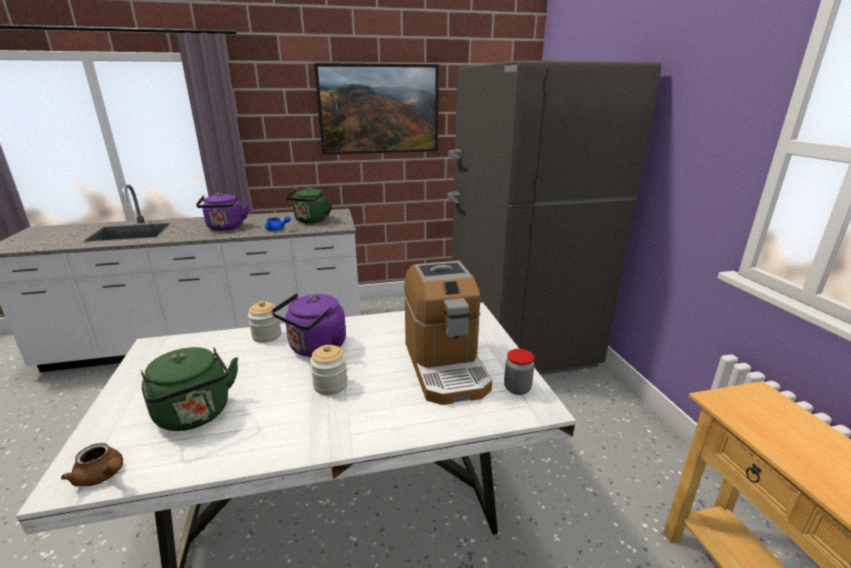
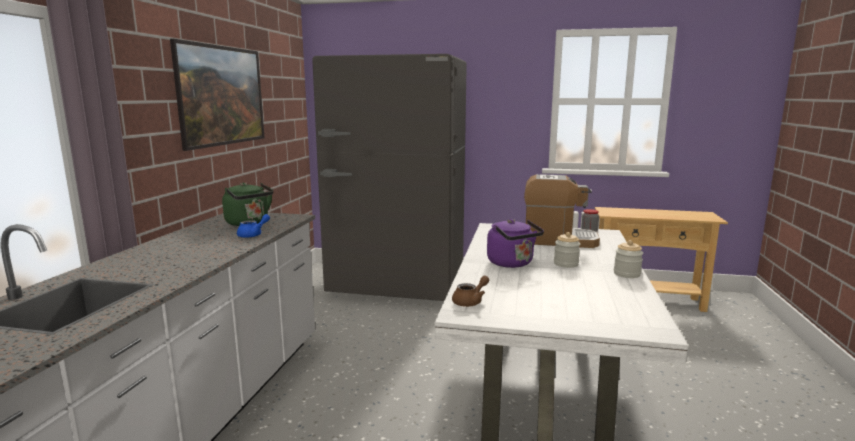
camera: 65 degrees left, 10 degrees down
(102, 476) = (650, 322): brown teapot -> brown teapot (470, 302)
(195, 415) = (587, 298): green kettle -> none
(225, 228) = (192, 253): purple kettle -> none
(267, 335) = (477, 275): jar -> jar (627, 274)

